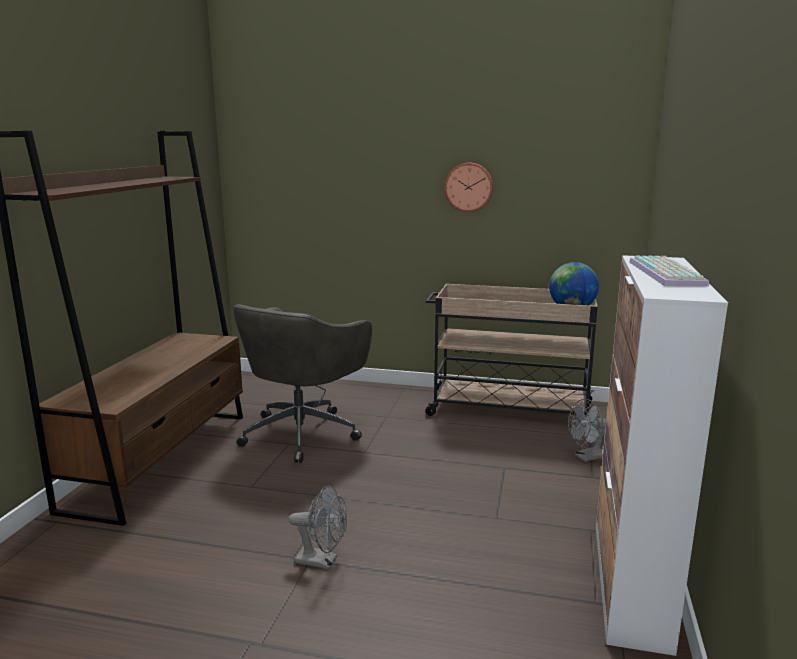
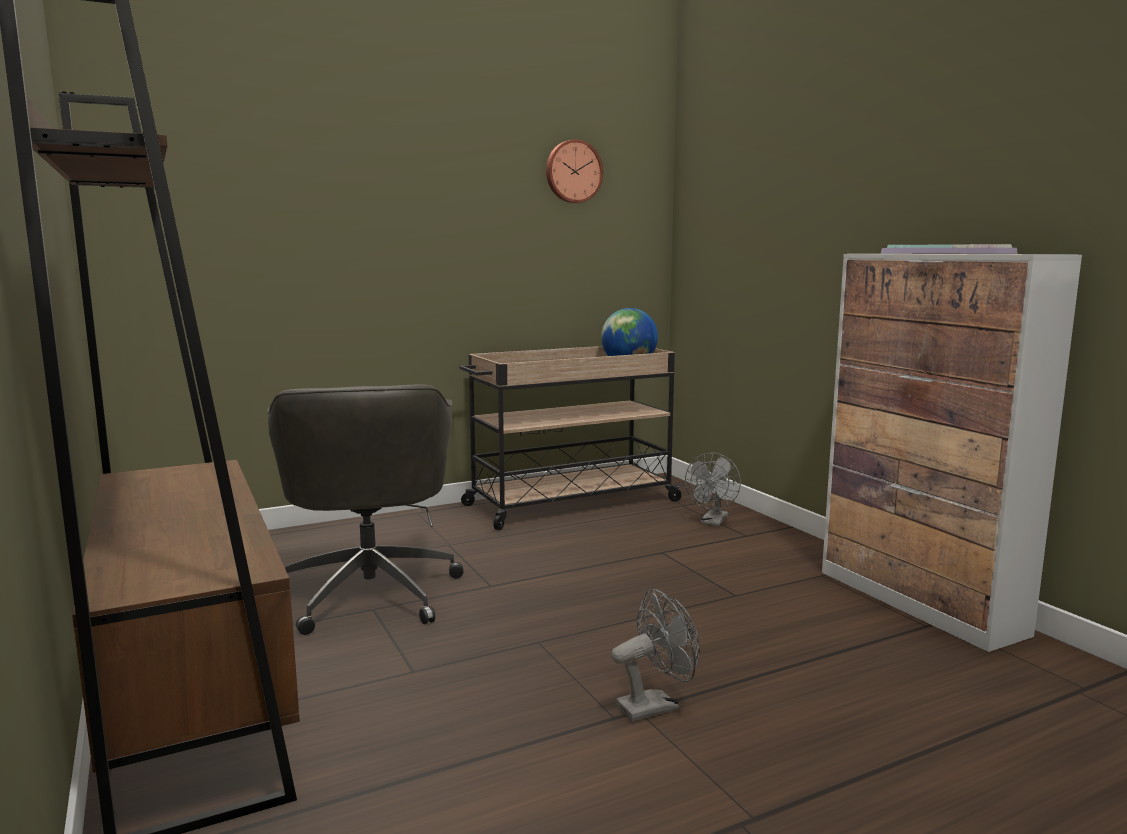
camera: 40 degrees left, 5 degrees down
(469, 187) = (484, 224): wall clock -> wall clock (573, 172)

